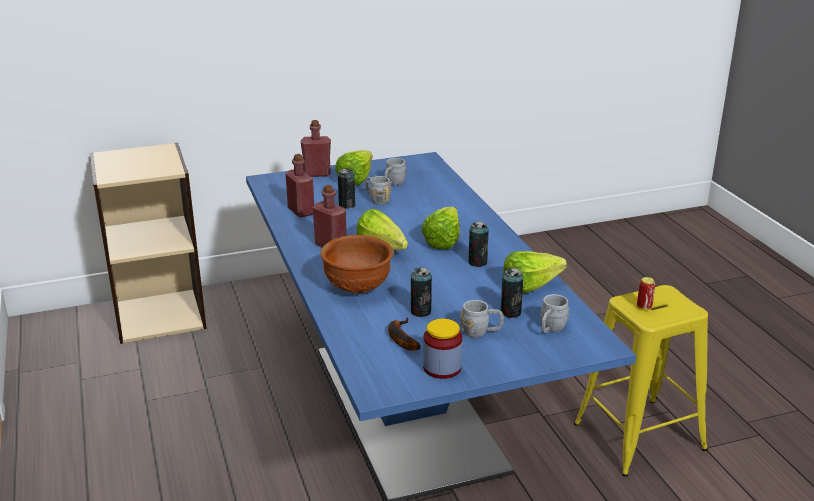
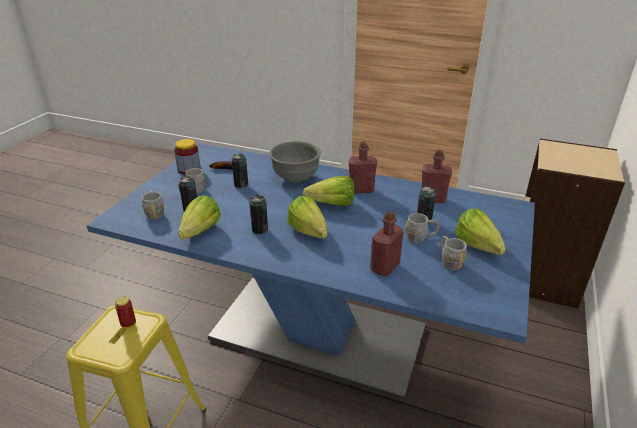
camera: 130 degrees right, 5 degrees up
(317, 174) = (511, 233): red bottle -> red bottle (385, 267)
(358, 288) = (295, 178): brown bowl -> grey bowl

